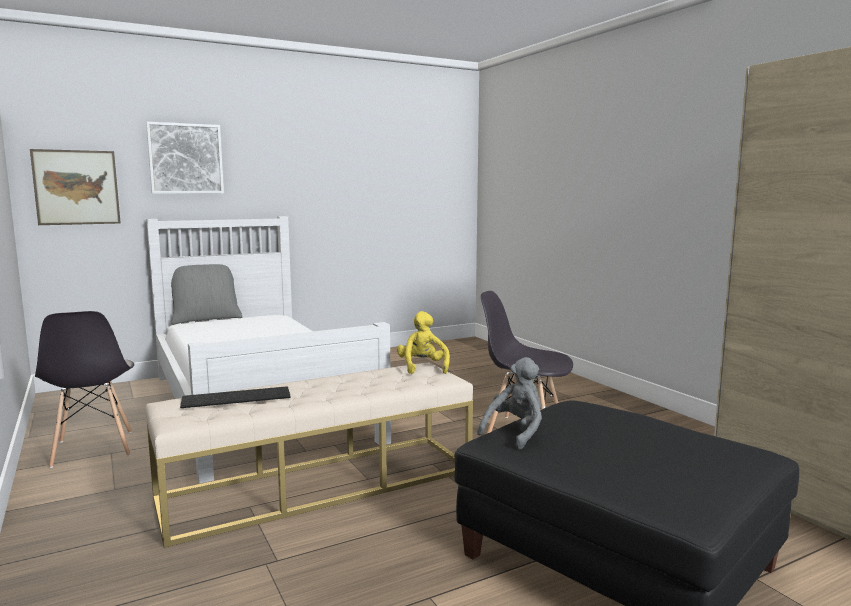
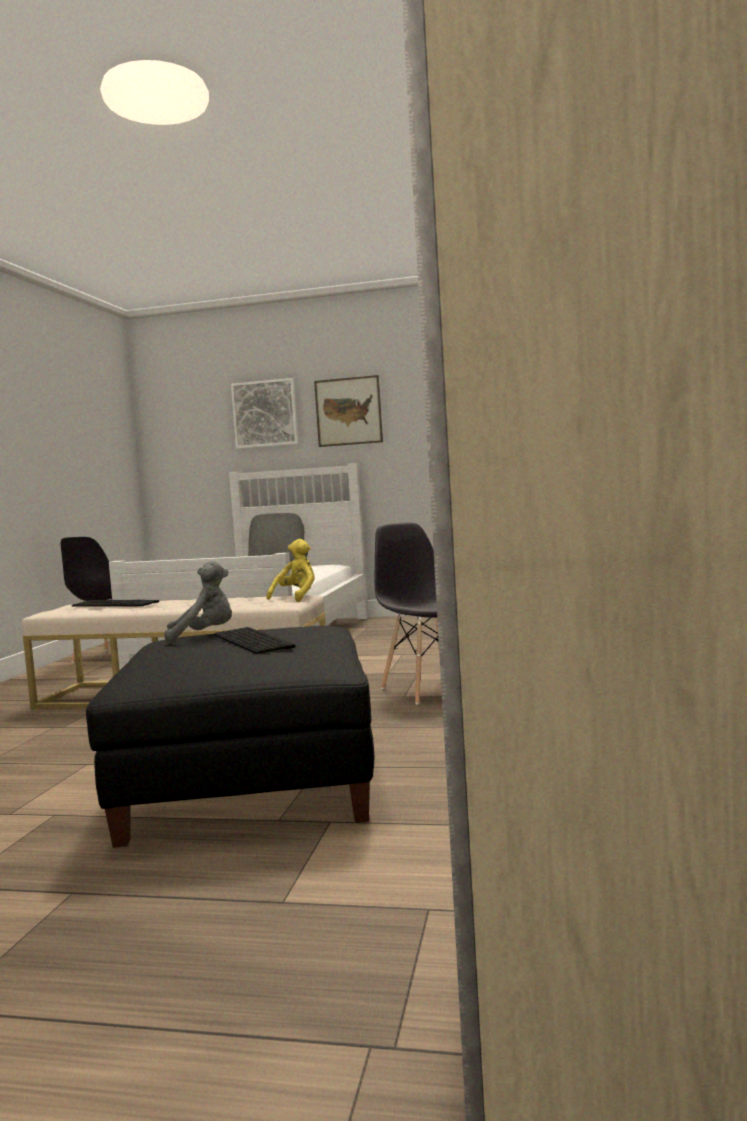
camera: 40 degrees right, 5 degrees down
(76, 187) = (181, 447): picture -> picture (348, 411)
(617, 433) = (255, 640): none -> keyboard

